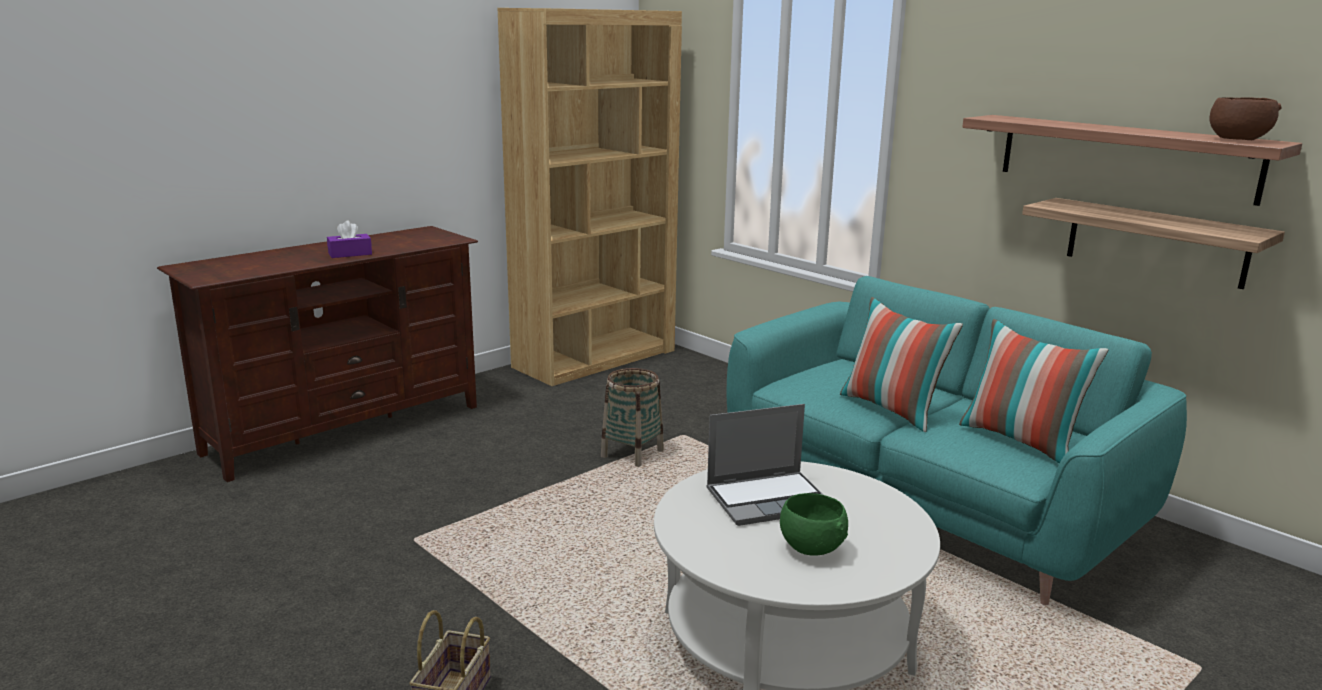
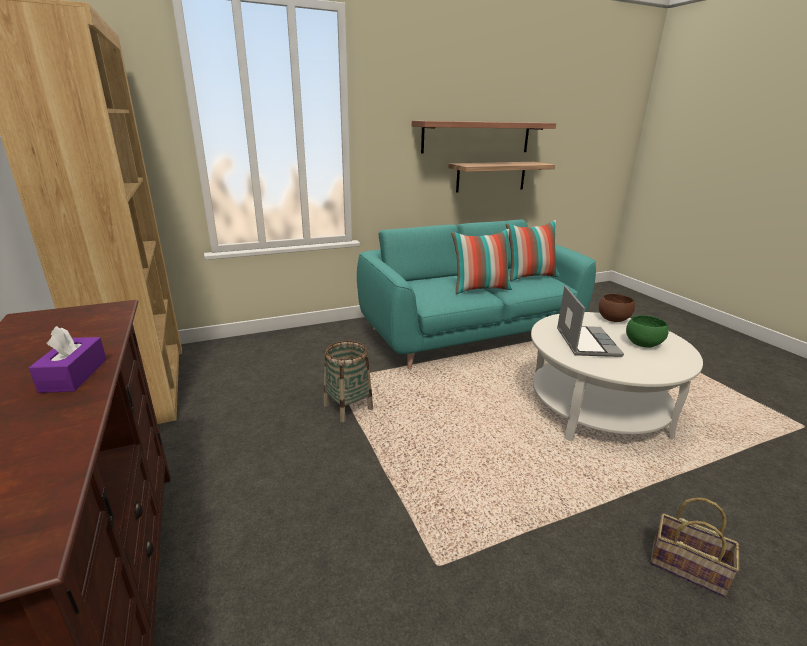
camera: 70 degrees left, 5 degrees up
(1236, 140) = (532, 122): brown bowl -> brown bowl (613, 319)

